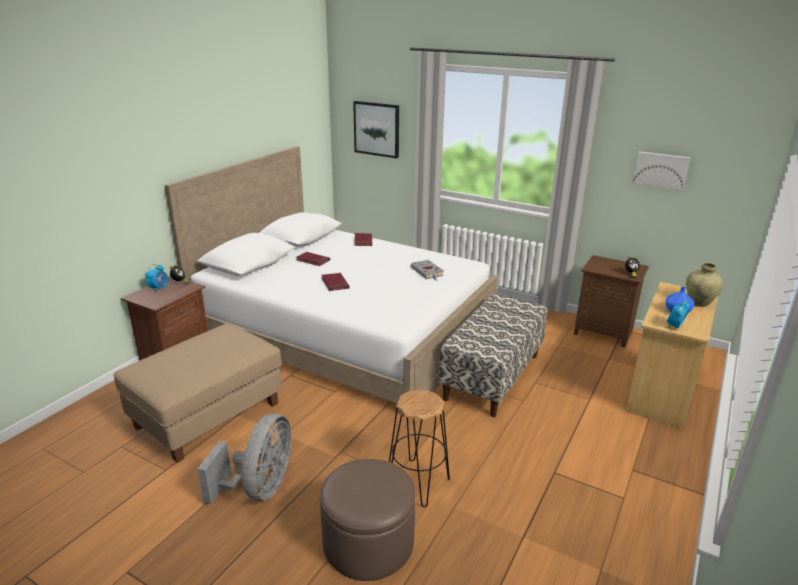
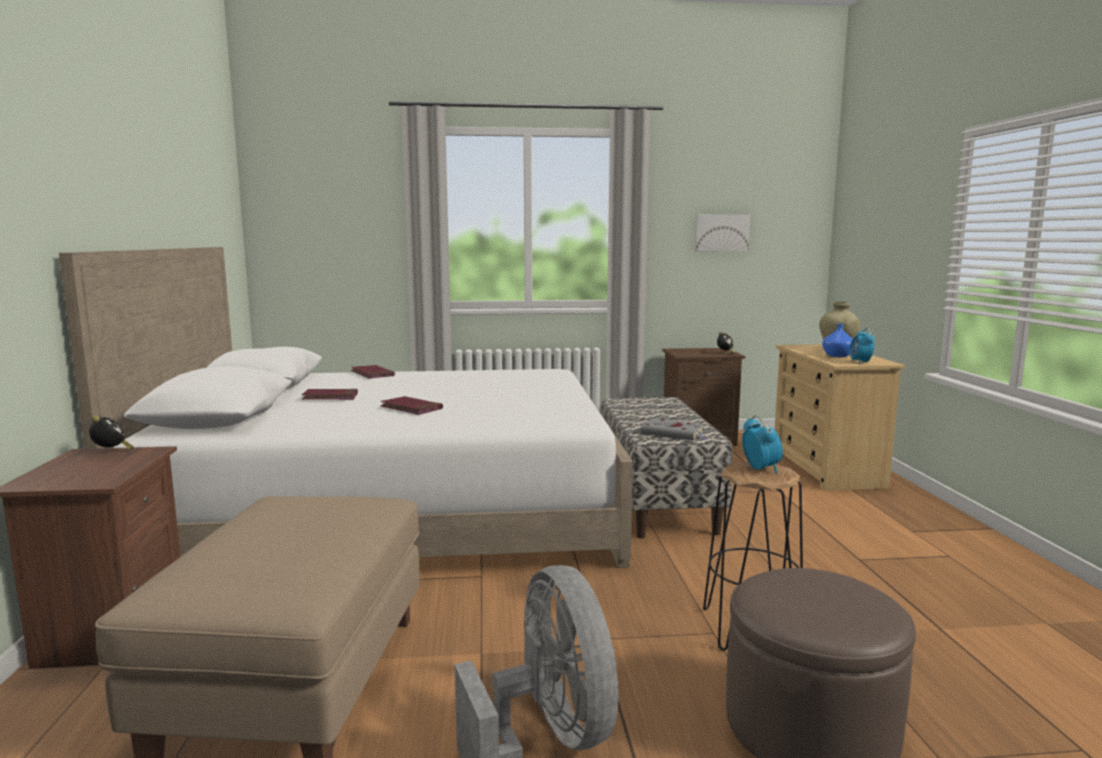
camera: 35 degrees left, 15 degrees down
(159, 288) = (72, 465): alarm clock -> alarm clock (760, 469)
(377, 129) = (332, 226): picture -> none
(427, 272) = (517, 382): grey book -> grey book (674, 434)

